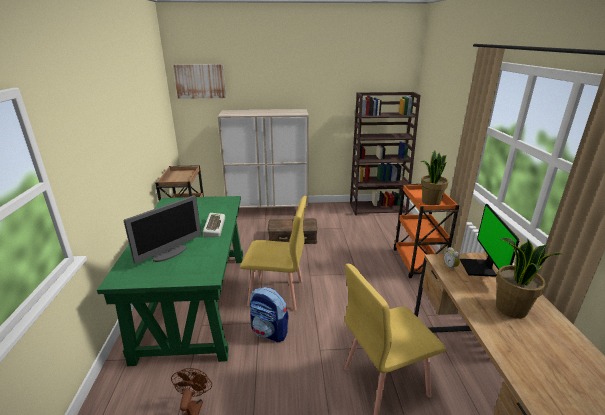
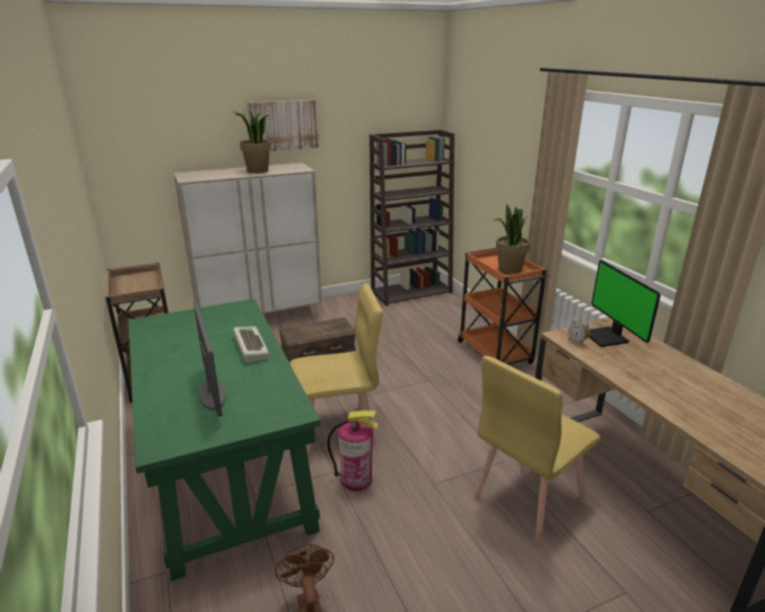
camera: 20 degrees left, 0 degrees up
(170, 253) = (212, 394): monitor -> monitor turned 45 degrees counterclockwise
(200, 81) = (133, 129): picture -> picture (284, 125)
(270, 332) = (356, 479): backpack -> fire extinguisher
(511, 309) = (662, 373): potted plant -> potted plant (257, 171)

